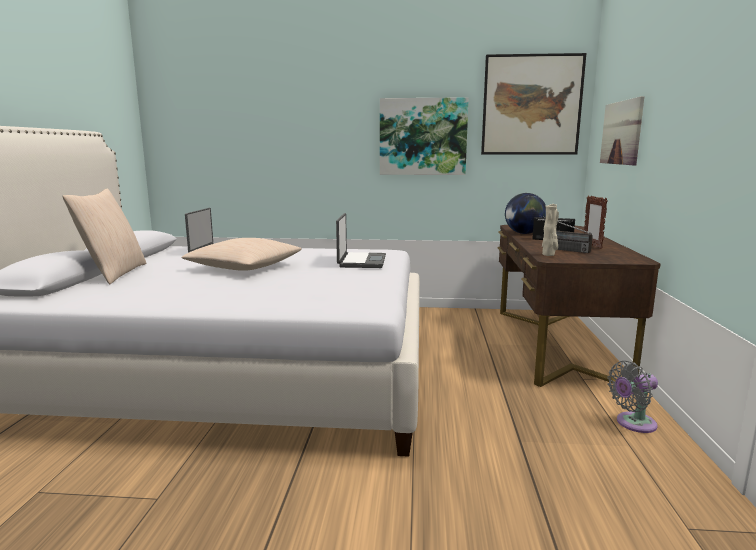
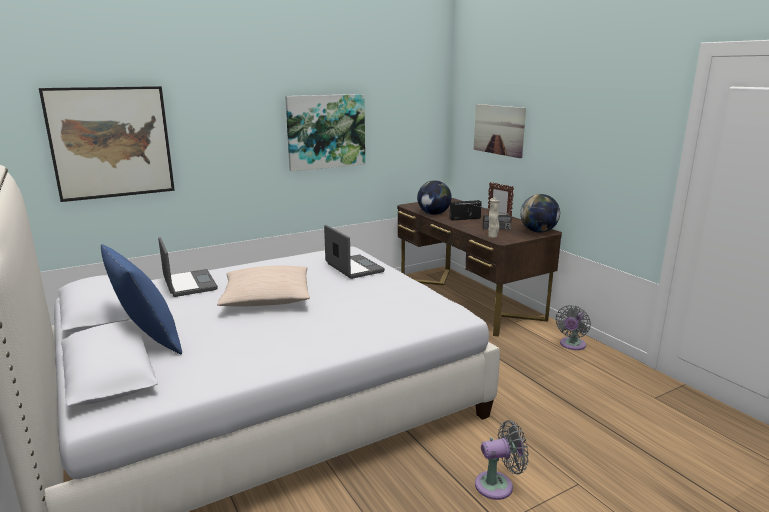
camera: 35 degrees left, 5 degrees up
(114, 273) = (147, 340): beige pillow -> blue pillow
(316, 524) = (498, 485): none -> grey fan
(531, 105) = (410, 99): picture -> picture (111, 142)
(624, 258) = (538, 231): none -> globe

